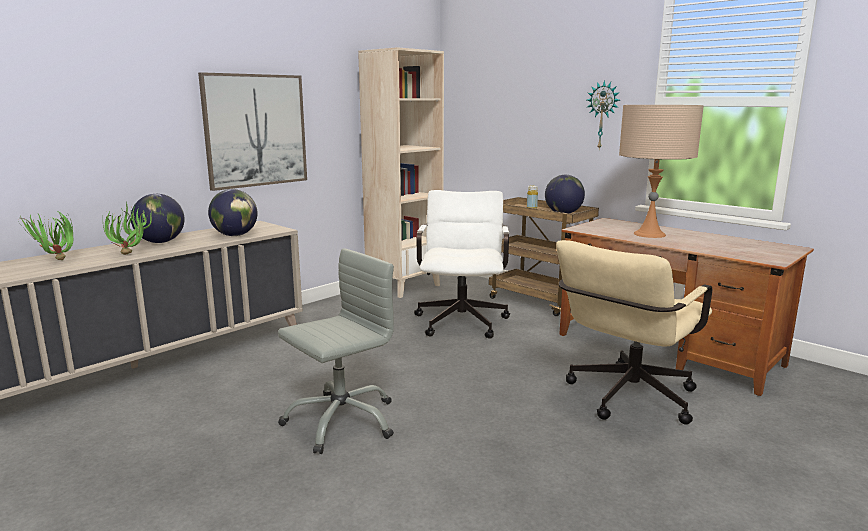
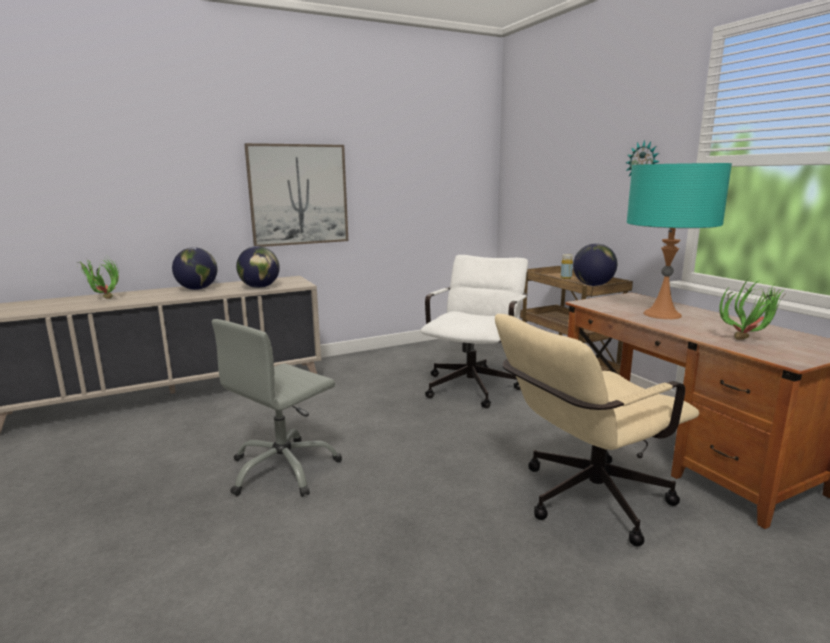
camera: 20 degrees right, 0 degrees up
(132, 255) = (161, 298): potted plant -> potted plant (748, 341)
(341, 421) = (284, 469): grey office chair -> grey office chair turned 150 degrees clockwise
(404, 286) = (445, 346): beige bookcase -> none
(649, 234) = (662, 314): beige table lamp -> turquoise table lamp

